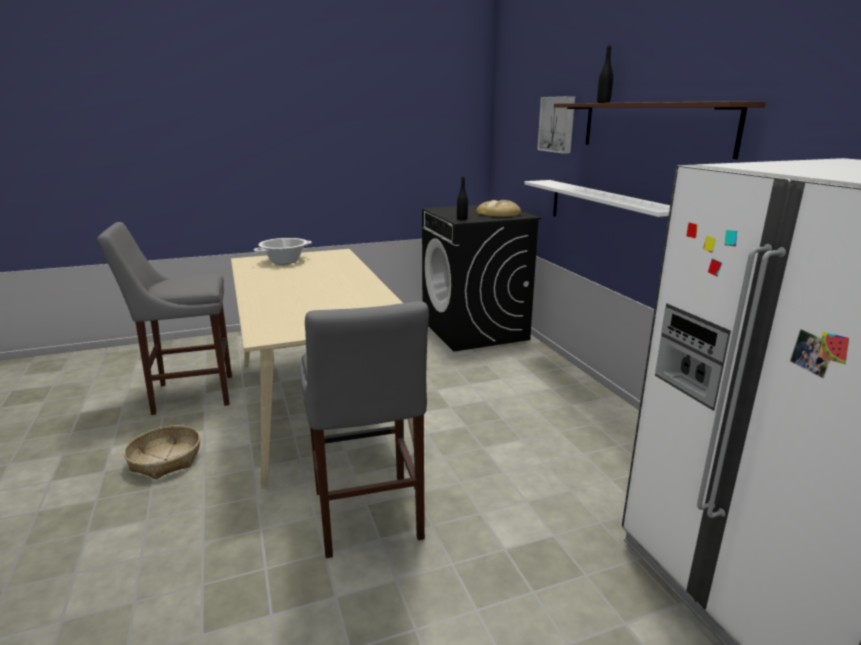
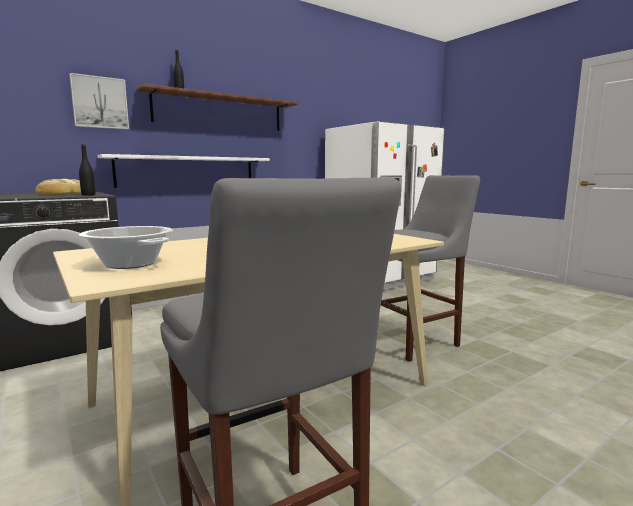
camera: 105 degrees left, 10 degrees down
(166, 459) = (450, 465): basket -> none

